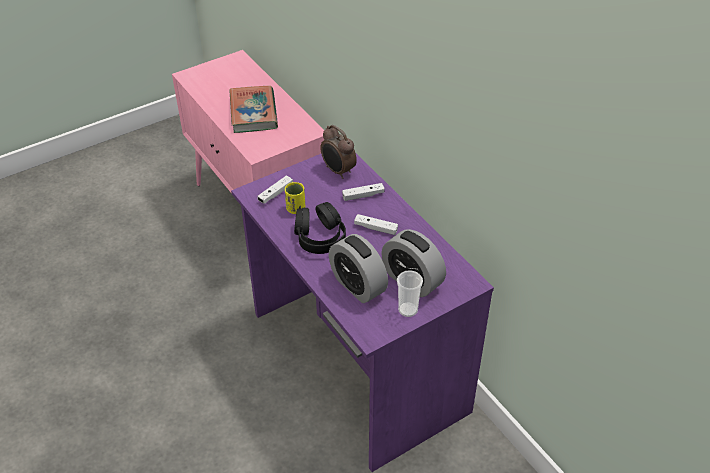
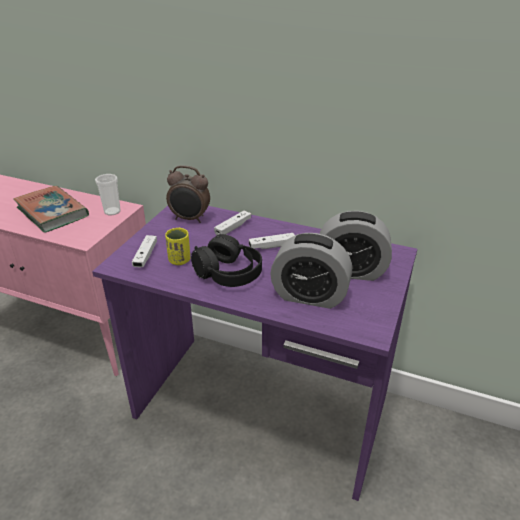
camera: 35 degrees left, 10 degrees down
(408, 310) = (376, 295): cup -> cup (112, 211)

